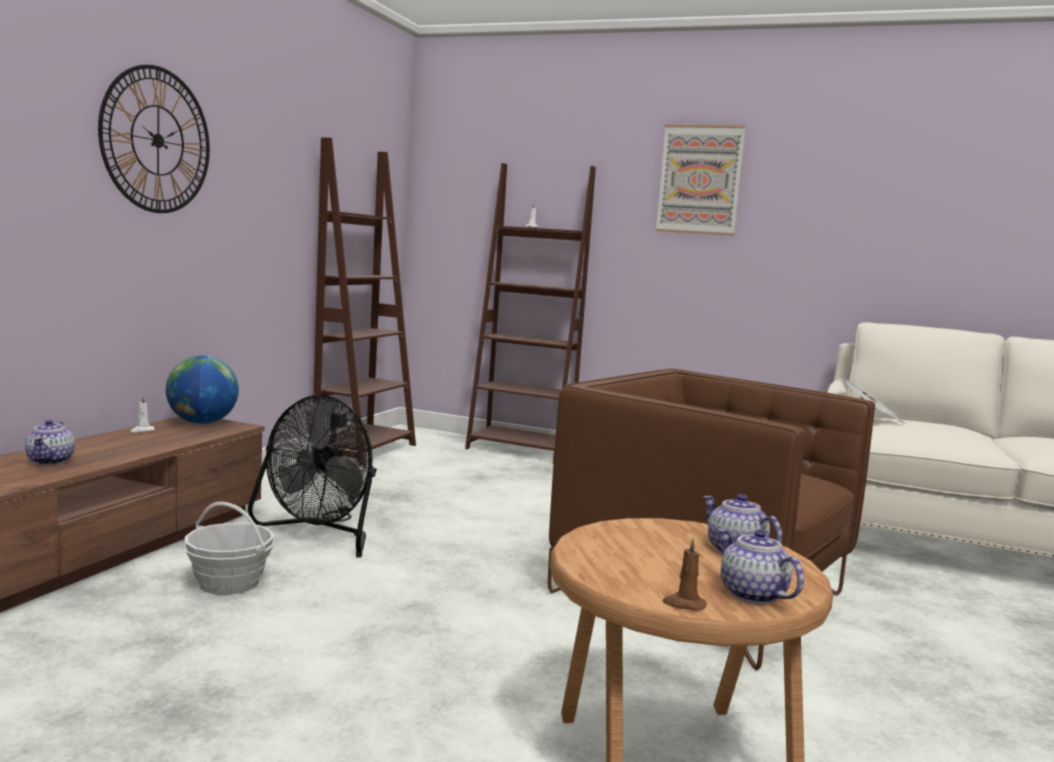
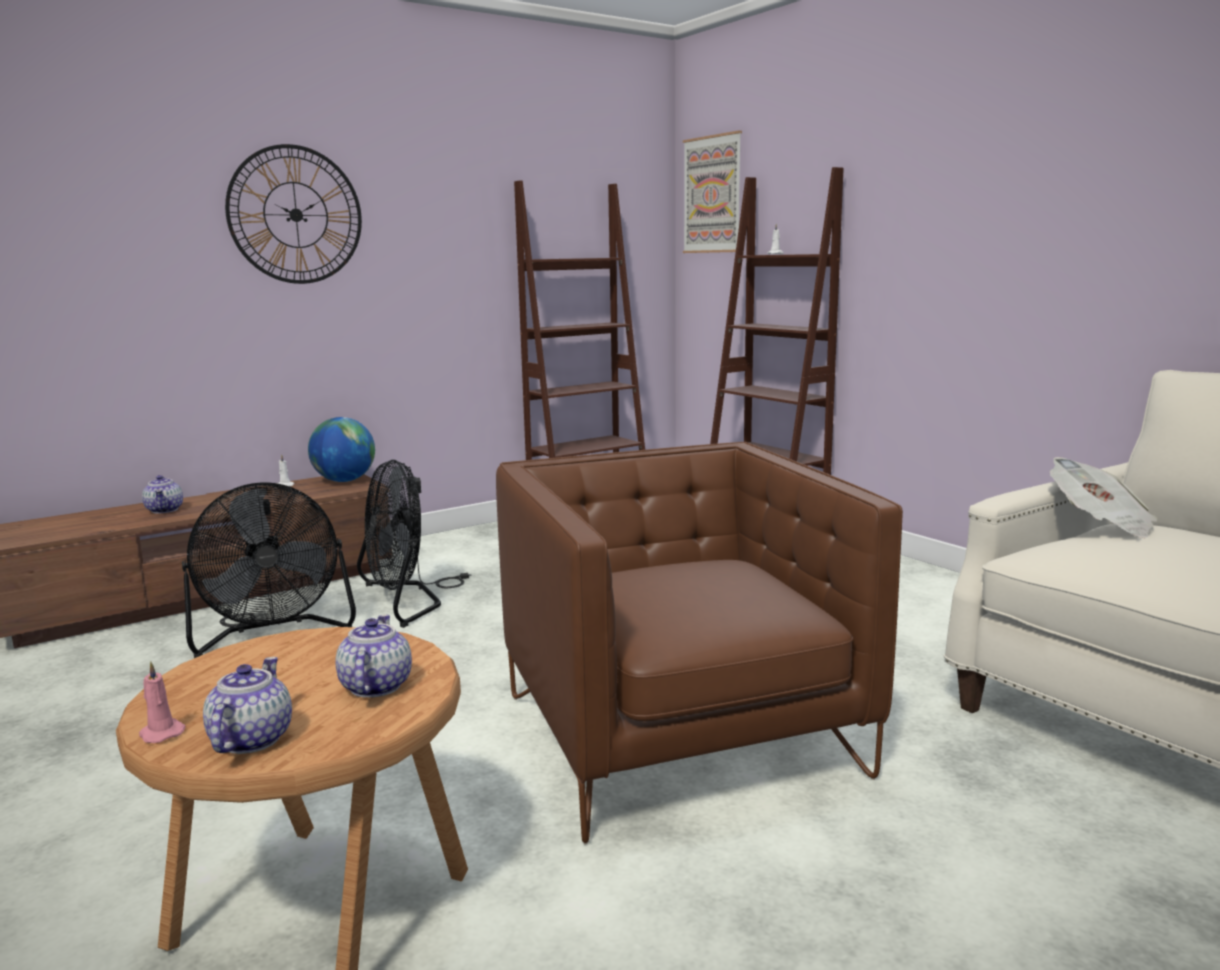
camera: 35 degrees right, 5 degrees up
(51, 461) = (165, 510): teapot -> teapot turned 45 degrees counterclockwise
(229, 583) = (267, 634): basket -> black fan
(684, 604) = (161, 733): brown candle -> pink candle
(699, 180) = (965, 167): picture -> picture (712, 195)

